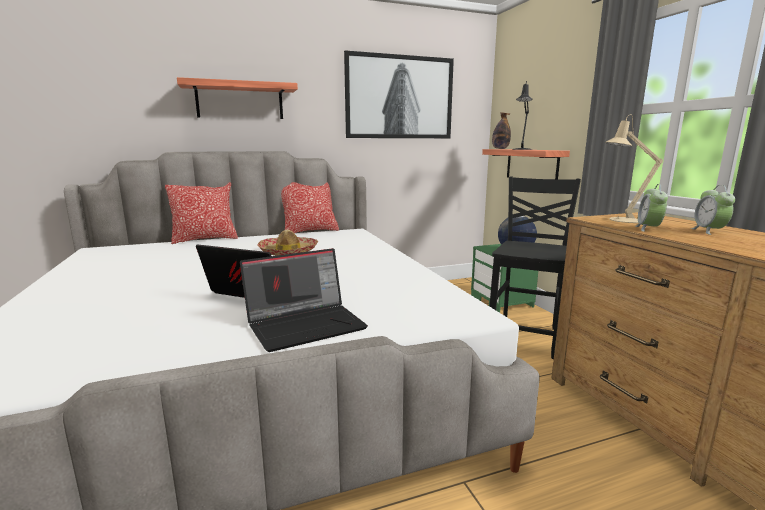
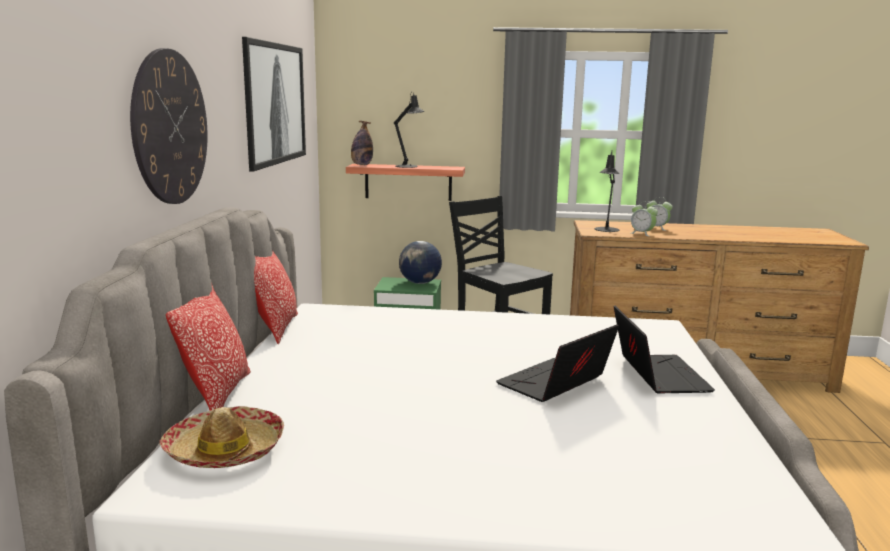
camera: 65 degrees left, 0 degrees up
(240, 101) = (170, 127): shelf -> wall clock
(288, 252) = (391, 353): hat -> hat (225, 450)
(622, 220) = (606, 230): beige table lamp -> black table lamp

